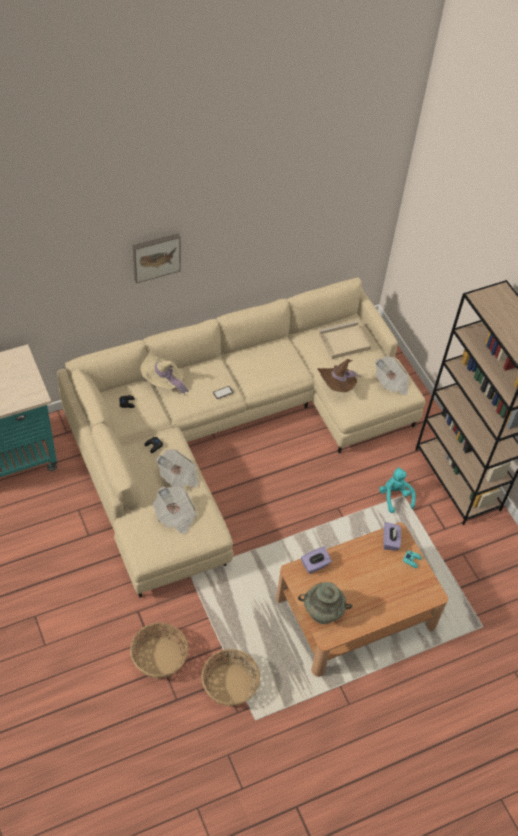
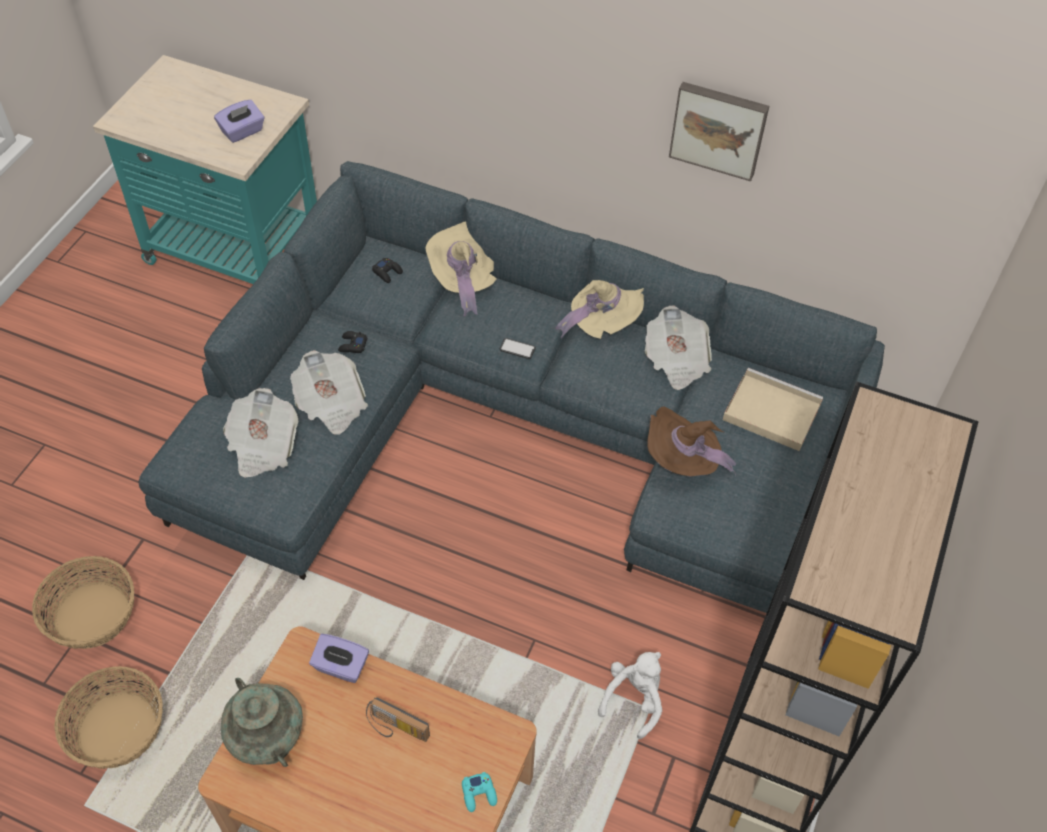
camera: 50 degrees right, 0 degrees up
(156, 256) = (516, 60): picture -> picture (719, 129)
(228, 433) = (514, 425): beige sofa -> blue sofa
(240, 354) = (602, 321): none -> beige hat
(360, 567) = (396, 729): none -> radio
(390, 541) = (484, 736): purple tissue box -> purple tissue box (242, 132)
(391, 383) = (776, 521): newspaper -> newspaper (676, 361)
(395, 497) = (634, 699): turquoise plush toy -> white plush toy

